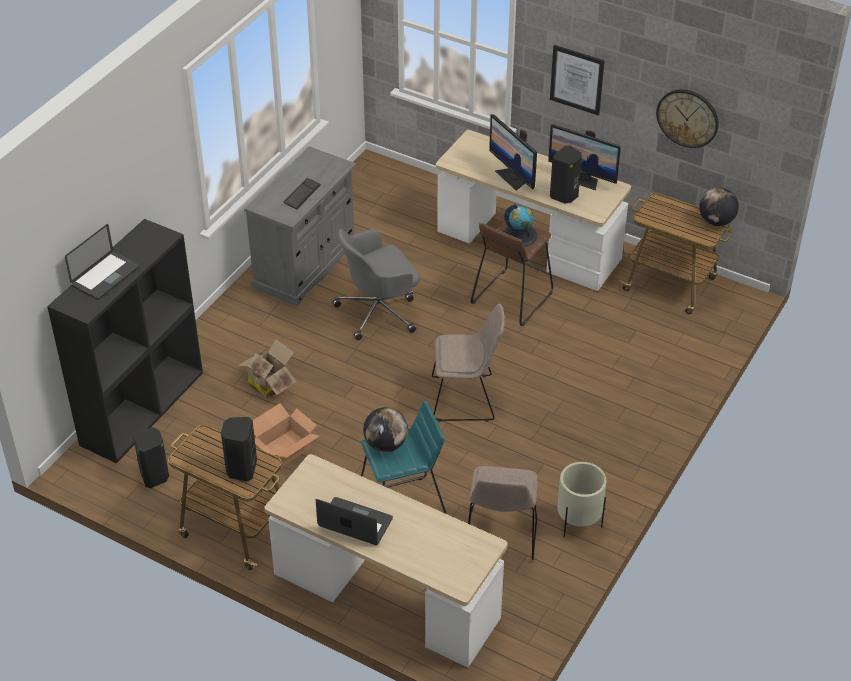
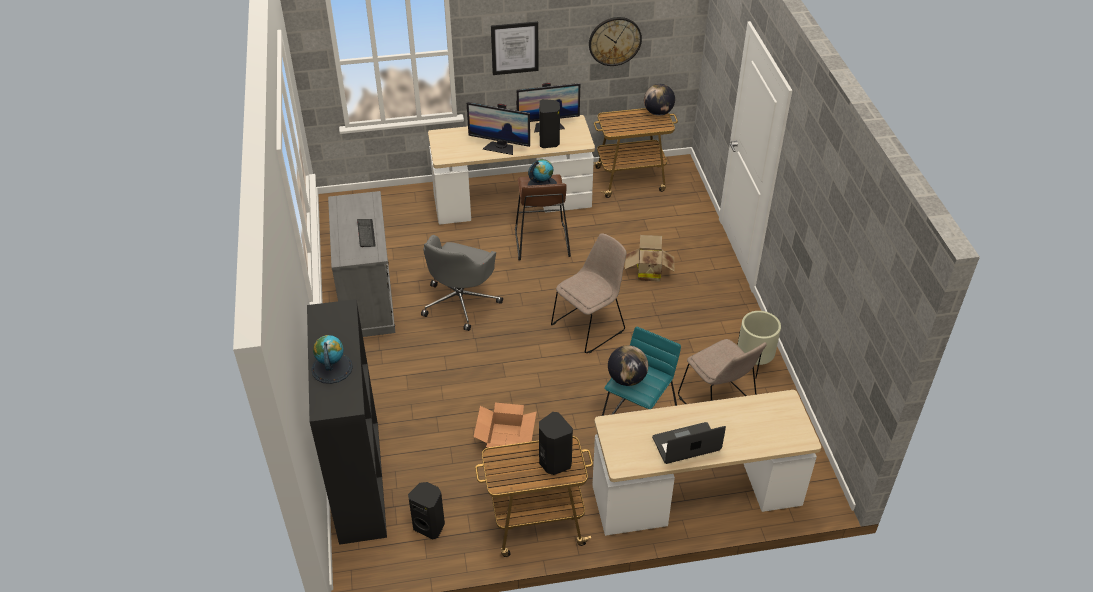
camera: 40 degrees left, 0 degrees up
(105, 276) = (331, 368): laptop -> globe
(269, 384) = (440, 401): cardboard box -> cardboard box (648, 272)

